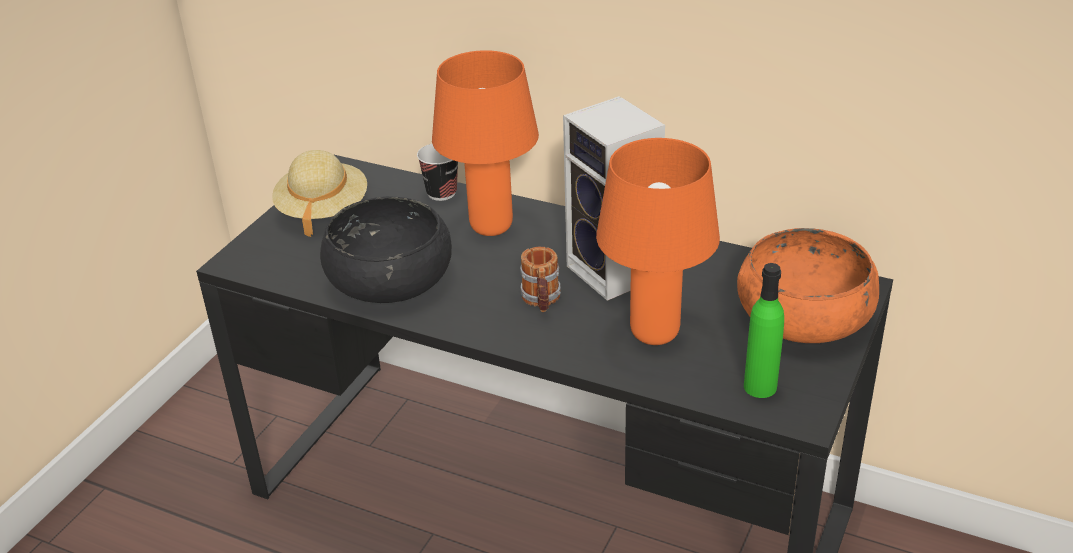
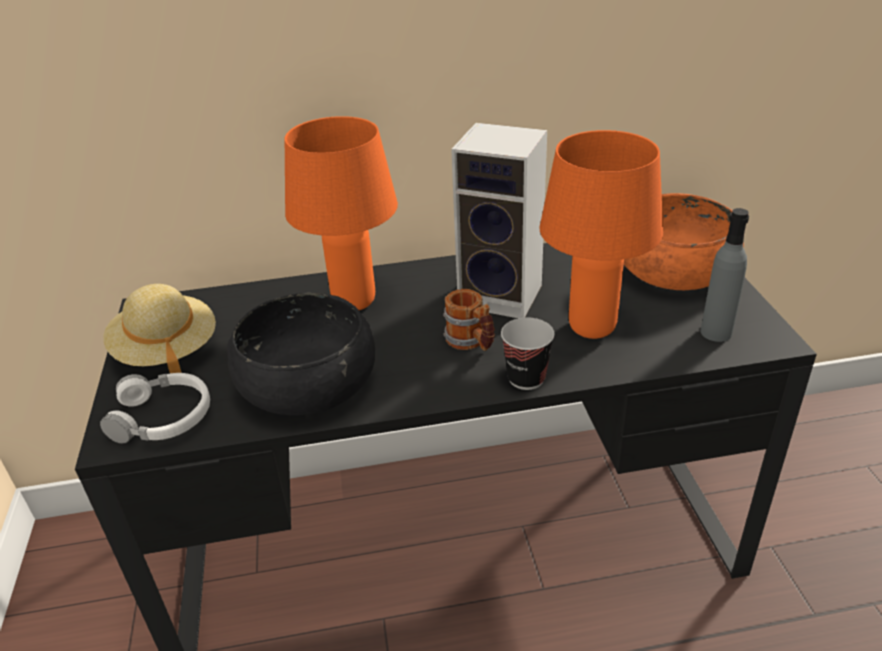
camera: 35 degrees left, 0 degrees up
(275, 260) = (163, 418): none -> white headphones
(441, 193) = (274, 292): cup -> cup (526, 378)
(760, 387) = (716, 332): green bottle -> grey bottle

